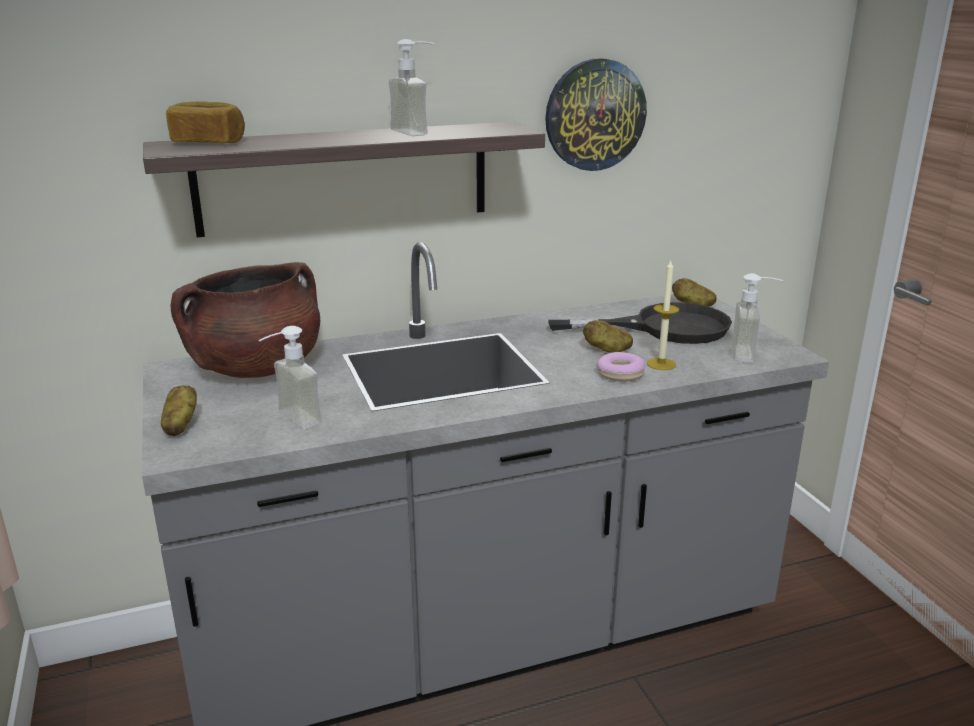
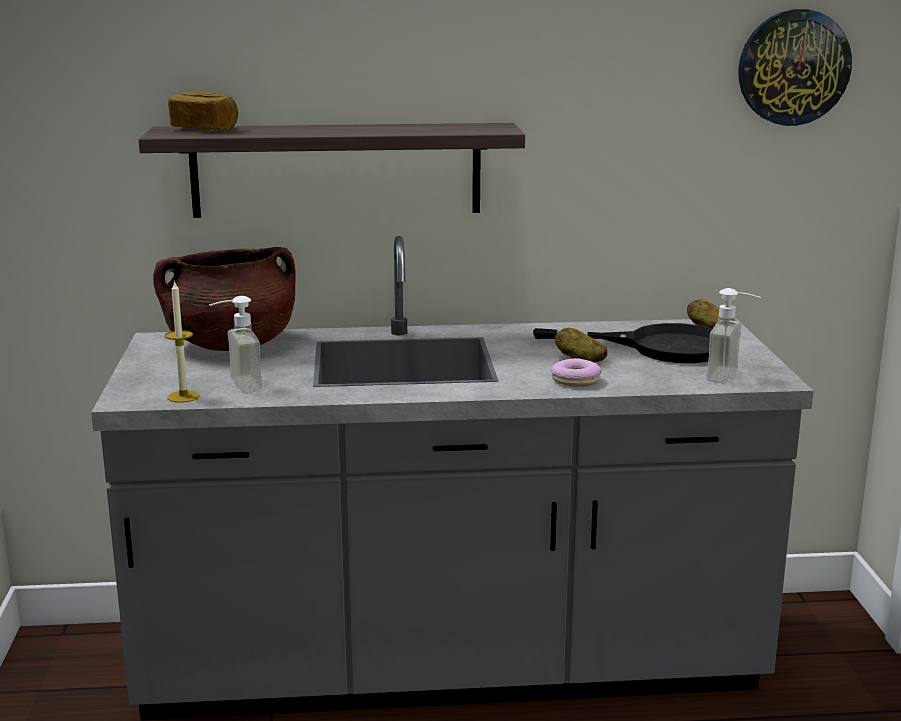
camera: 15 degrees right, 5 degrees down
(180, 425) = (140, 381): potato -> none
(418, 131) = (404, 128): soap dispenser -> none
(594, 115) = (603, 119): wall clock -> wall clock (793, 67)
(661, 364) = (626, 376): candle -> candle (183, 396)

